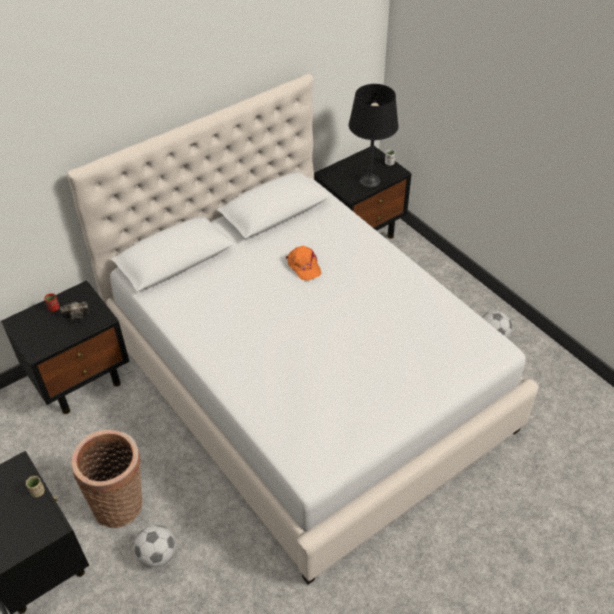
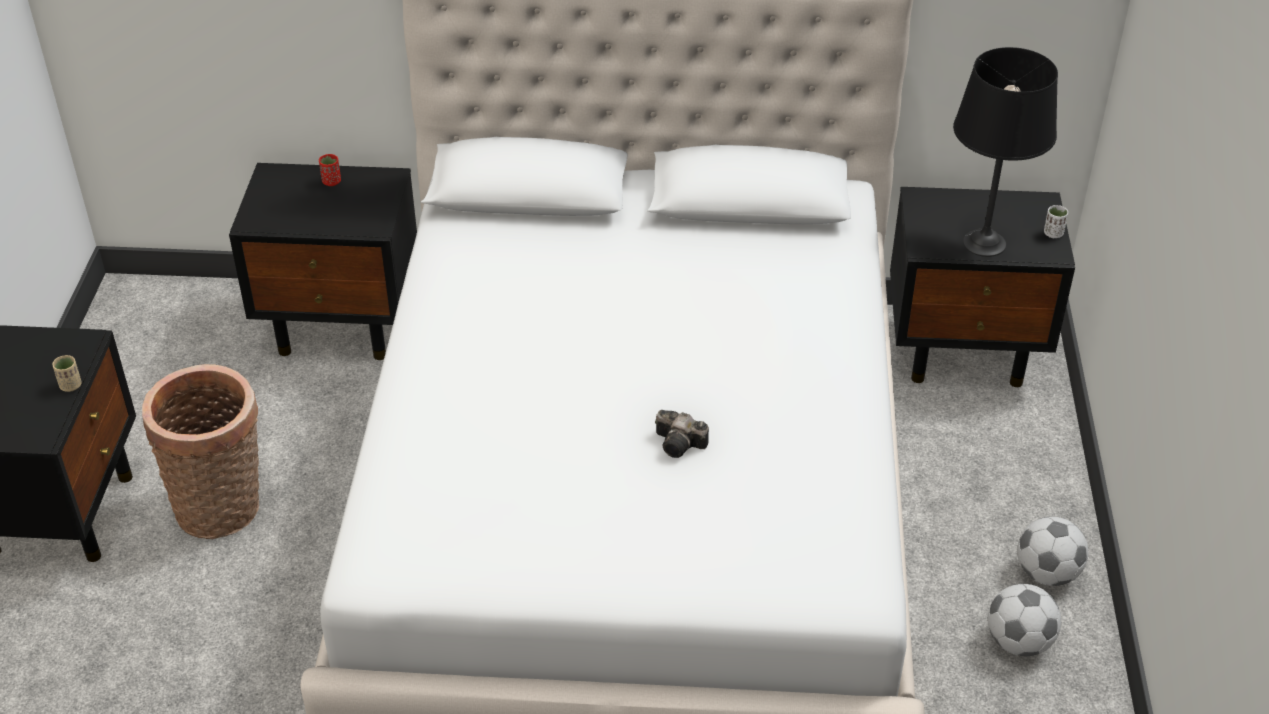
camera: 40 degrees right, 5 degrees down
(78, 316) = (347, 207): camera -> camera (681, 444)
(157, 555) = (196, 601): football -> football (1047, 573)
(303, 266) = (698, 299): orange cap -> none

